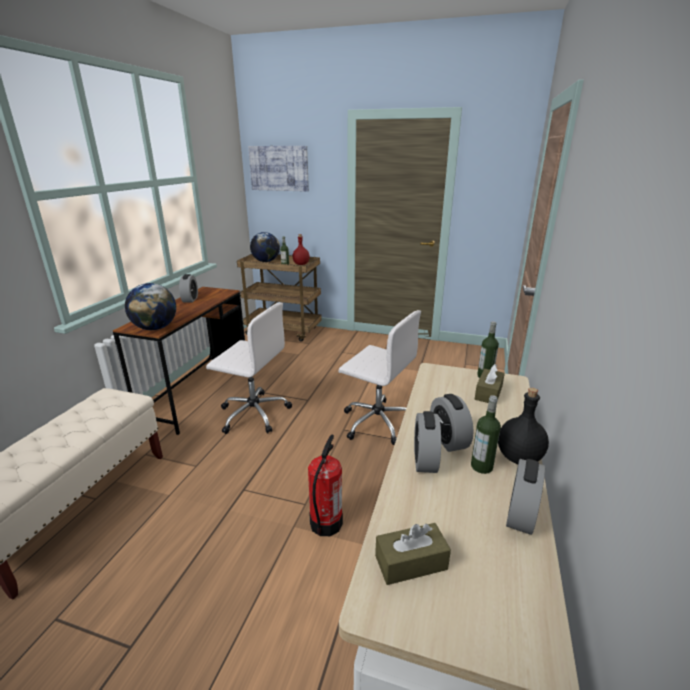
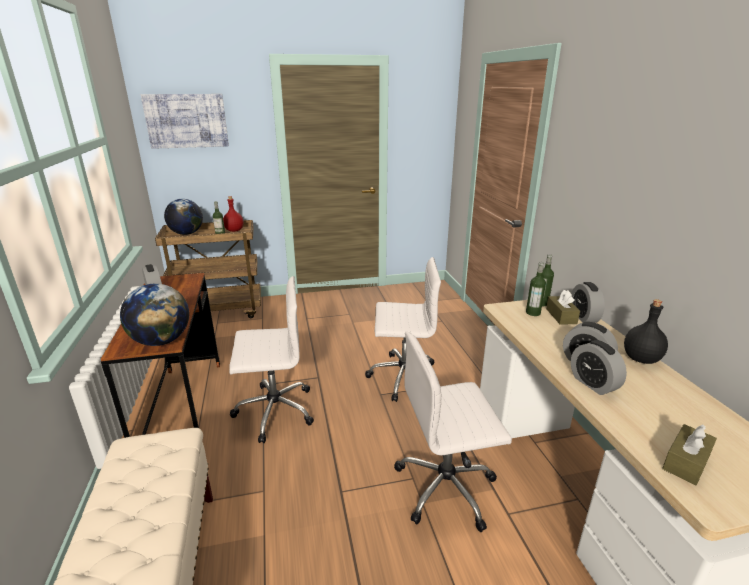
camera: 30 degrees left, 0 degrees up
(325, 523) = (447, 487): fire extinguisher -> white office chair
(481, 466) = (630, 374): bottle -> bottle (533, 313)
(520, 515) = (693, 398): alarm clock -> alarm clock (583, 317)

